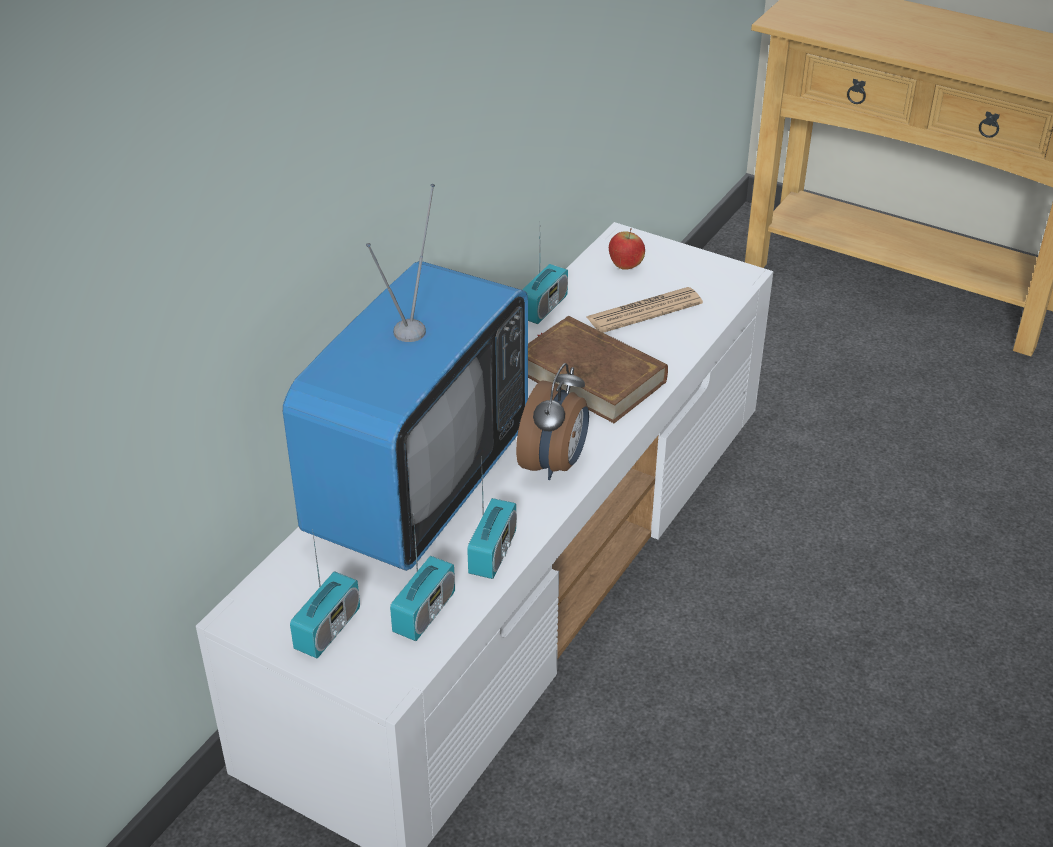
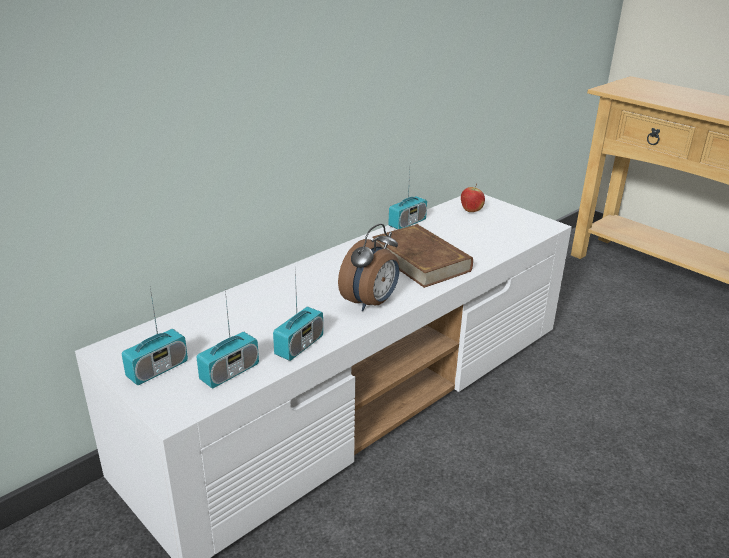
camera: 15 degrees right, 10 degrees down
(418, 486) = (271, 300): television -> none
(644, 311) = (473, 234): newspaper -> none

